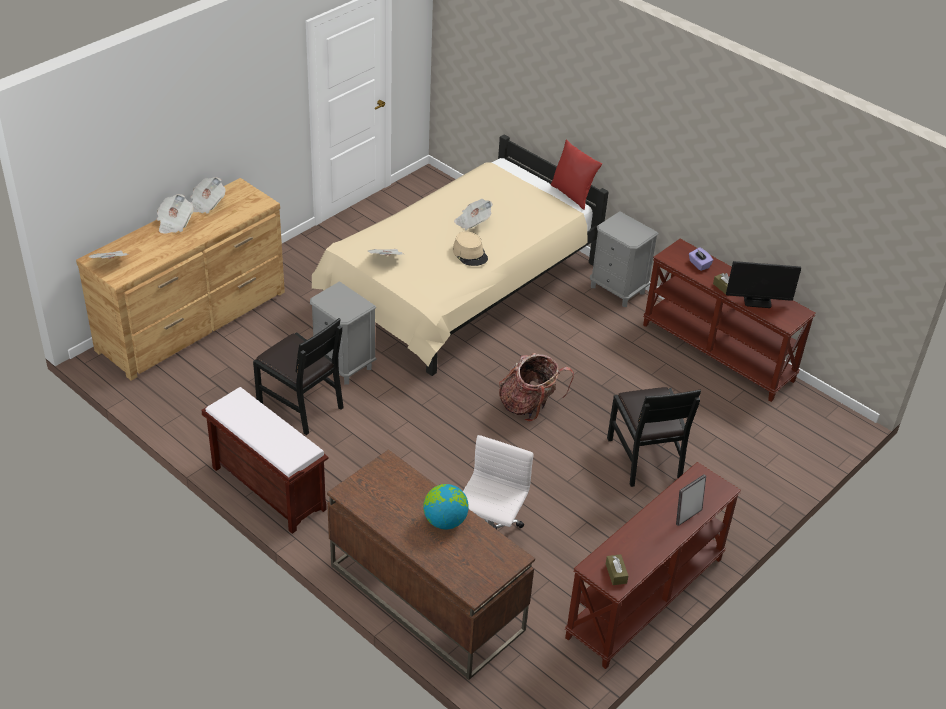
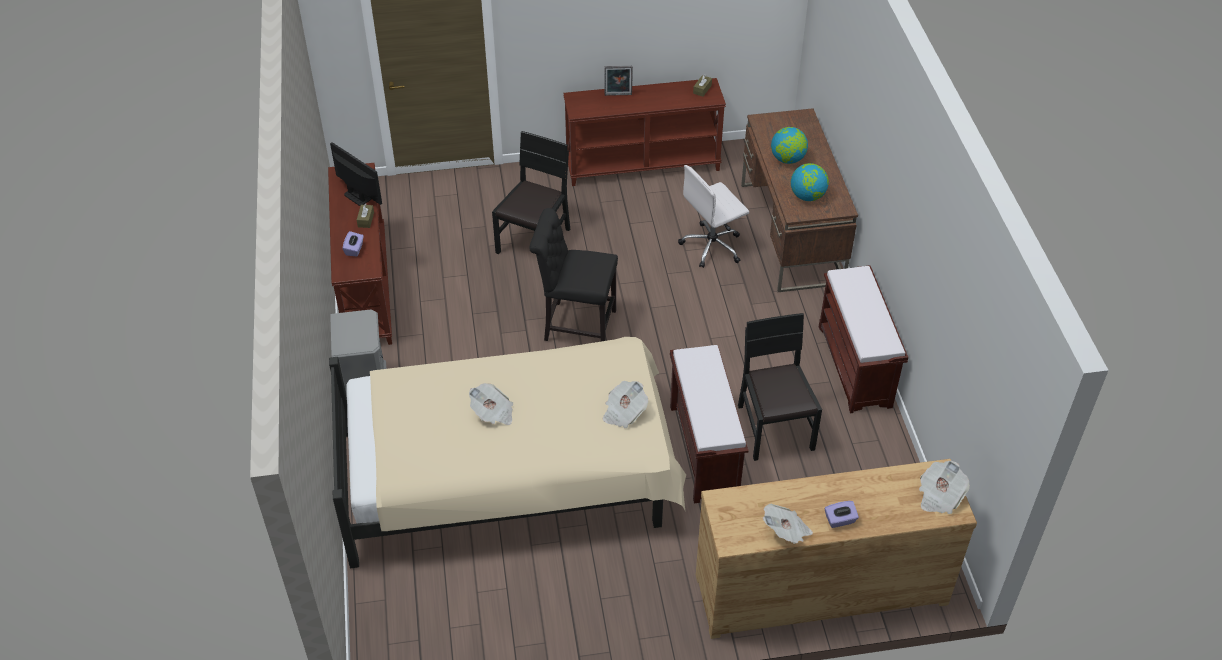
camera: 140 degrees left, 5 degrees up
(174, 223) = (840, 520): newspaper -> purple tissue box
(343, 364) = (703, 449): grey nightstand -> brown bench
(390, 487) = (807, 196): none -> globe
(470, 254) = (536, 376): beige hat -> none
(529, 405) = (576, 325): backpack -> black chair
(572, 195) = (349, 399): red pillow -> none

